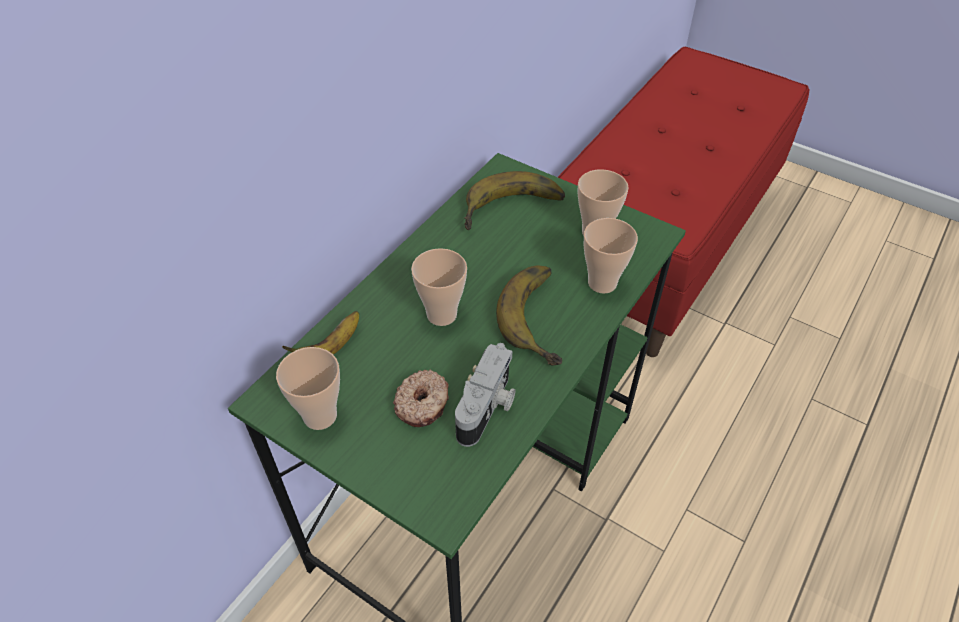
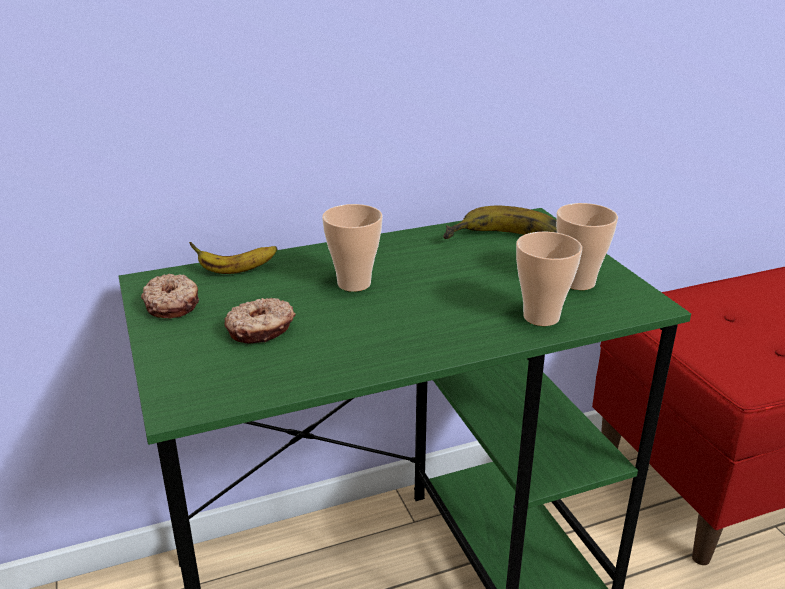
camera: 35 degrees right, 20 degrees down
(320, 416) = (173, 304): cup -> donut
(487, 408) = (313, 355): camera -> none
(543, 317) = (447, 318): banana -> none

